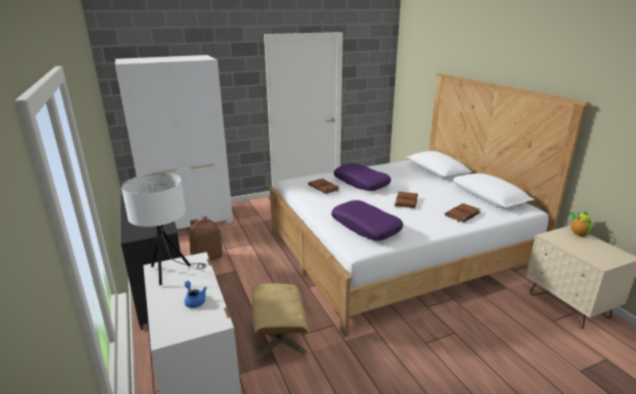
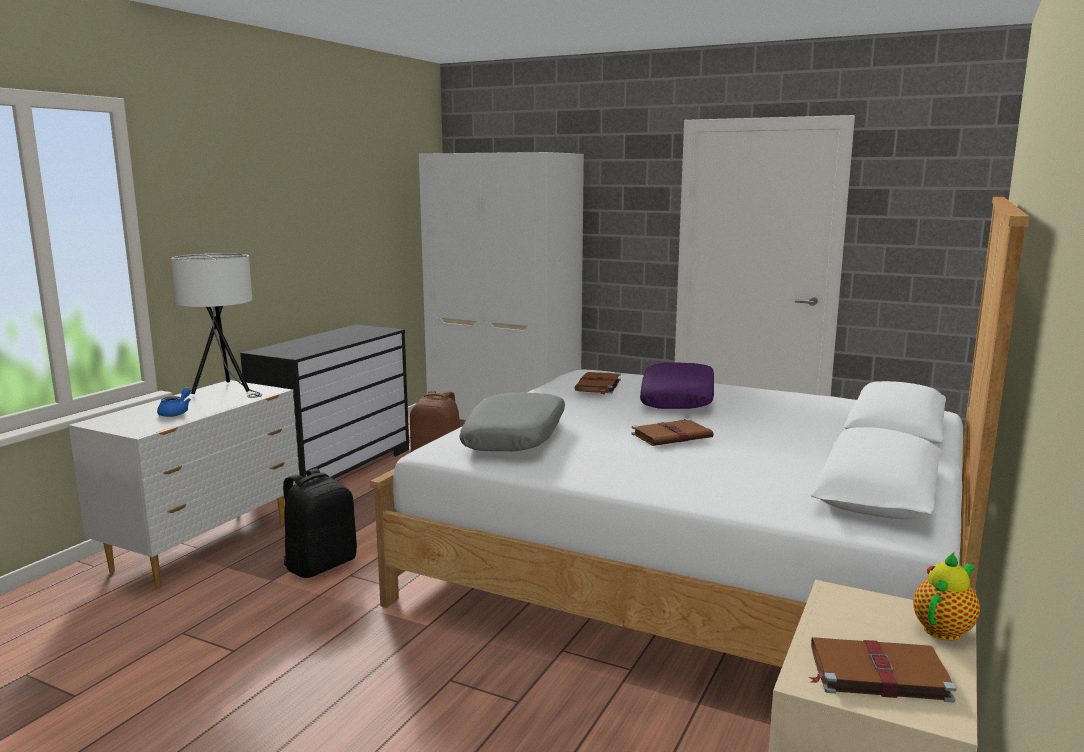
camera: 50 degrees right, 10 degrees down
(279, 340) = (320, 565): beige ottoman -> black backpack
(366, 226) = (516, 437): purple pillow -> grey pillow
(462, 214) = (715, 482): brown book -> brown book (876, 673)

